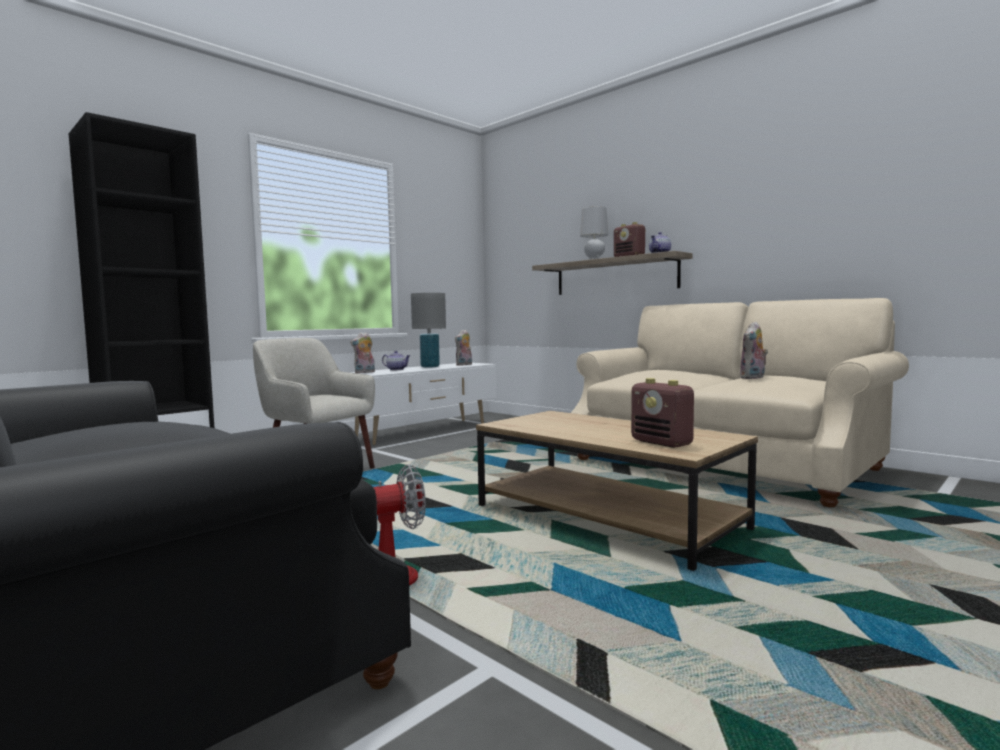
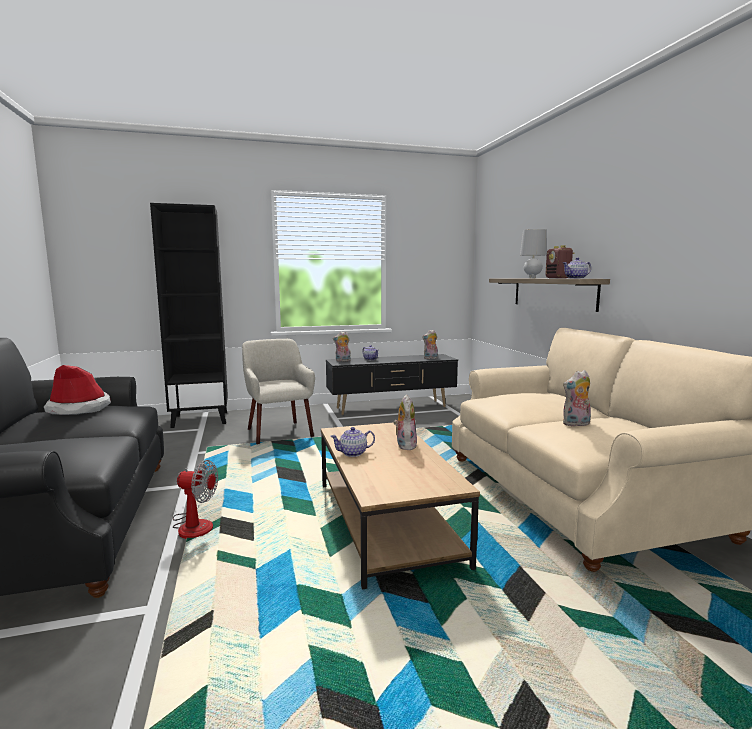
camera: 30 degrees right, 5 degrees up
(103, 426) = (79, 409): none -> hat
(424, 432) = (392, 408): white tv stand -> black tv stand
(430, 367) = (401, 358): grey table lamp -> none
(572, 434) = (353, 453): none -> teapot
(605, 422) = (405, 445): none -> plush toy
(662, 443) = (386, 480): radio -> none

